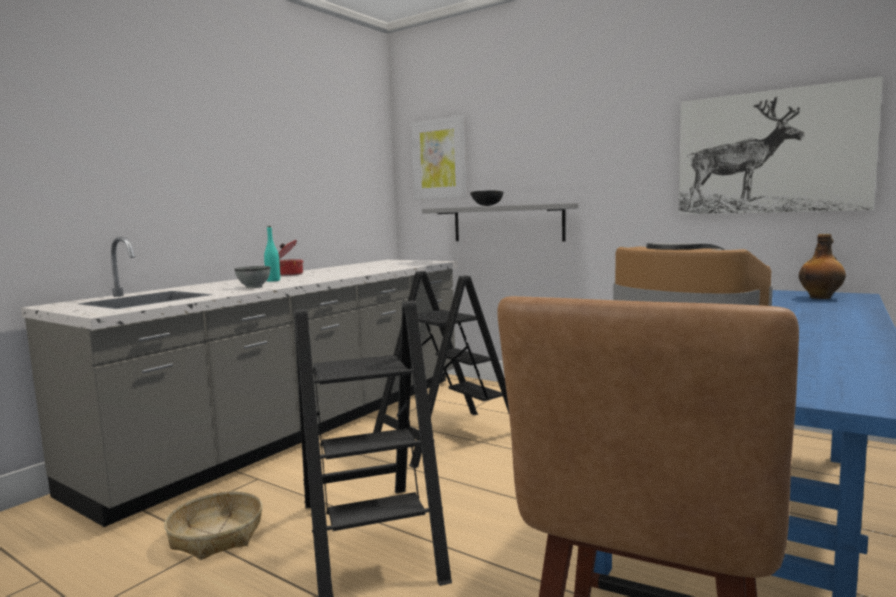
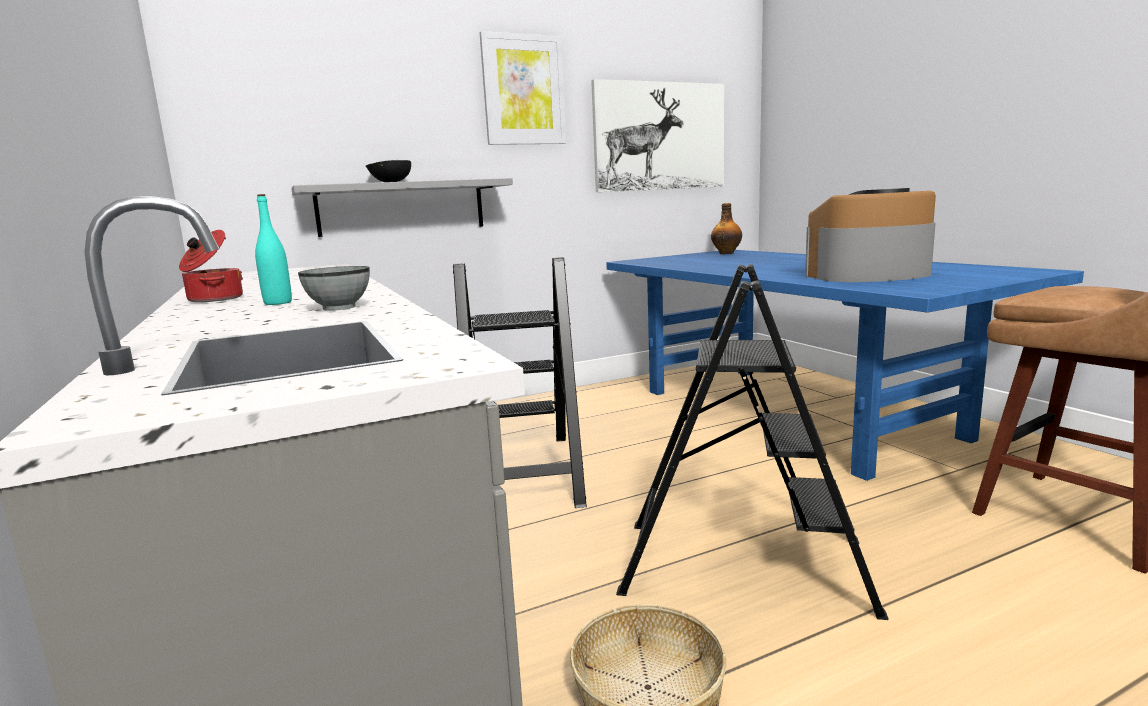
camera: 60 degrees left, 5 degrees up
(439, 159) = (271, 110): picture -> picture (523, 90)

